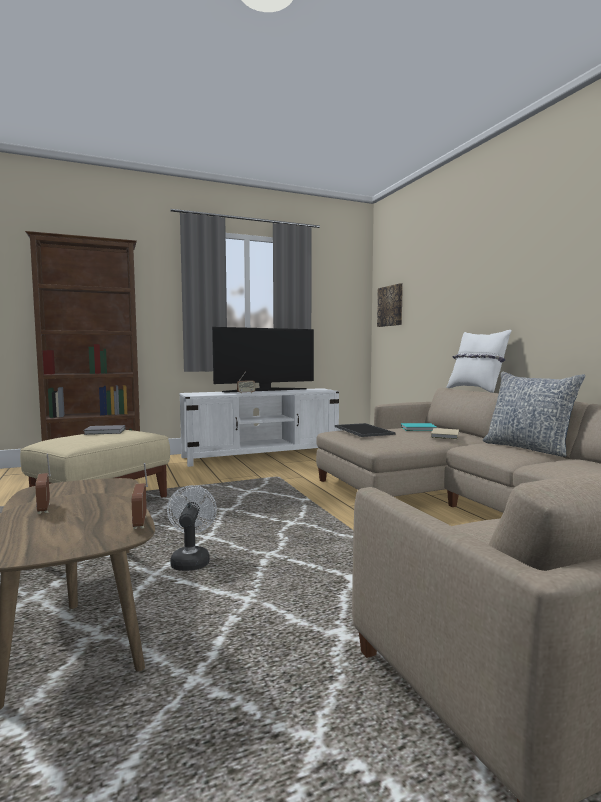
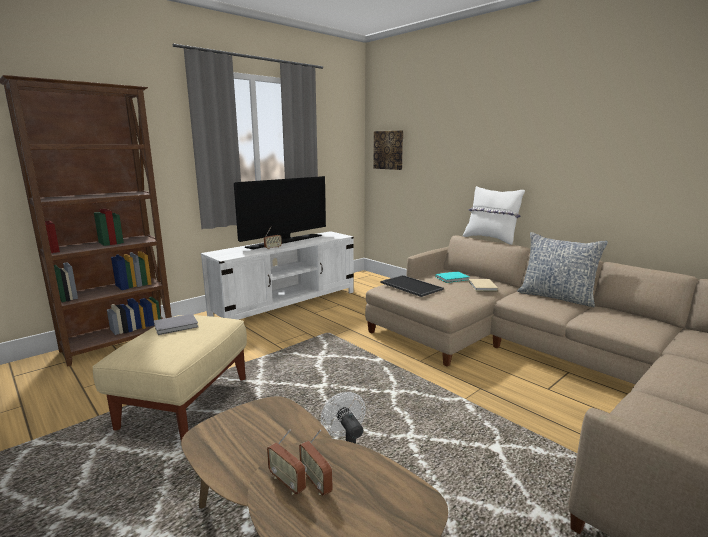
camera: 20 degrees left, 10 degrees up
(140, 522) = (411, 482): radio -> radio (316, 482)

